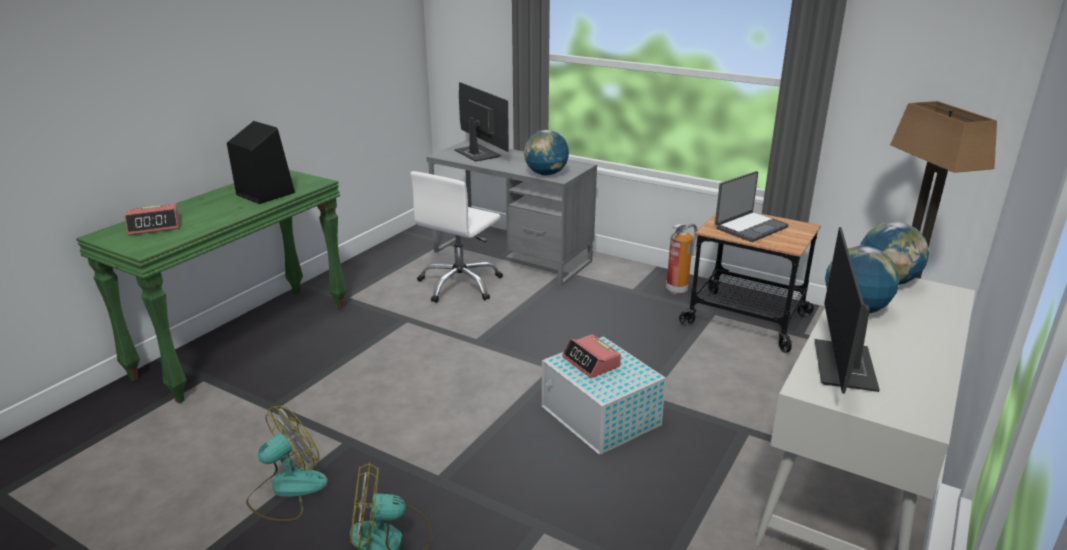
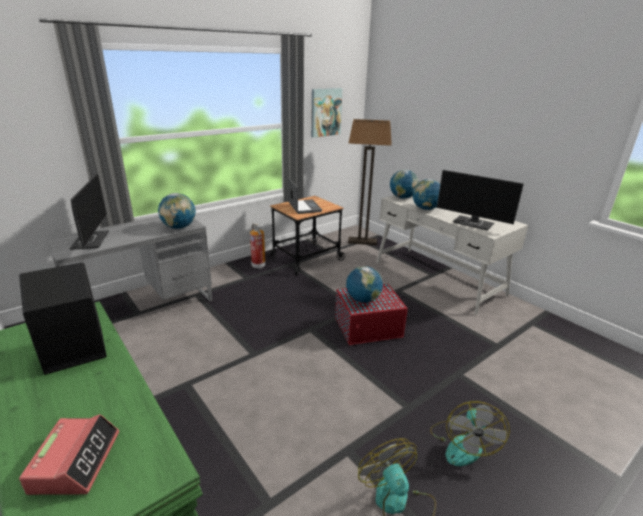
camera: 70 degrees left, 0 degrees up
(460, 285) = (160, 343): white office chair -> none
(476, 153) = (90, 240): monitor -> monitor turned 90 degrees clockwise
(591, 362) = (363, 300): alarm clock -> globe
(601, 417) = (369, 327): white storage box -> red storage box
(907, 78) = (325, 112): none -> picture

